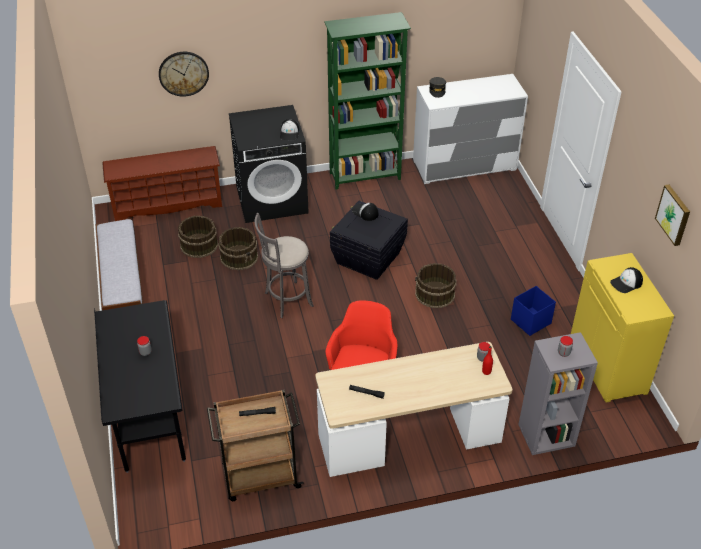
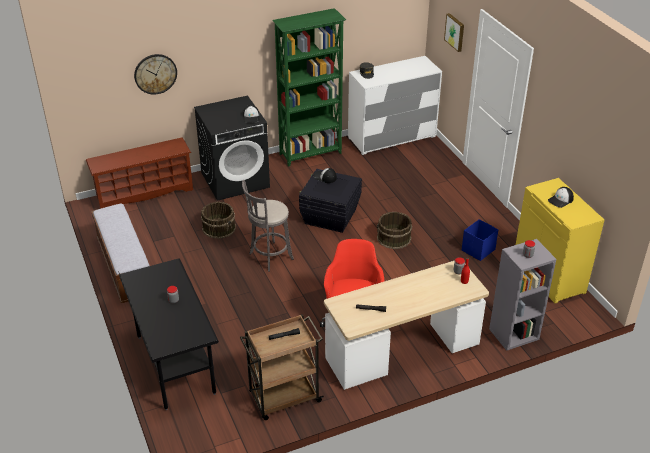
camera: 10 degrees left, 5 degrees down
(198, 245) = (180, 222): brown bucket -> none
(674, 214) = (595, 136): picture -> picture (455, 32)

